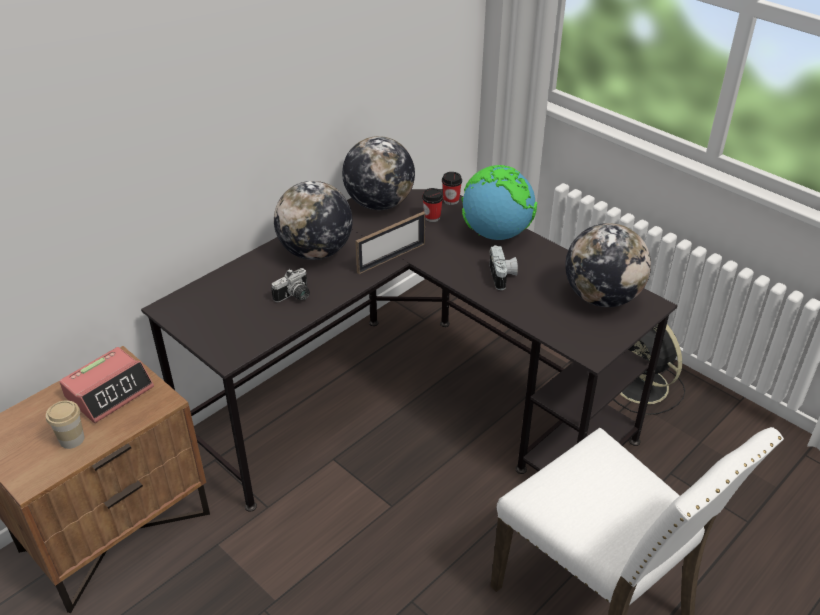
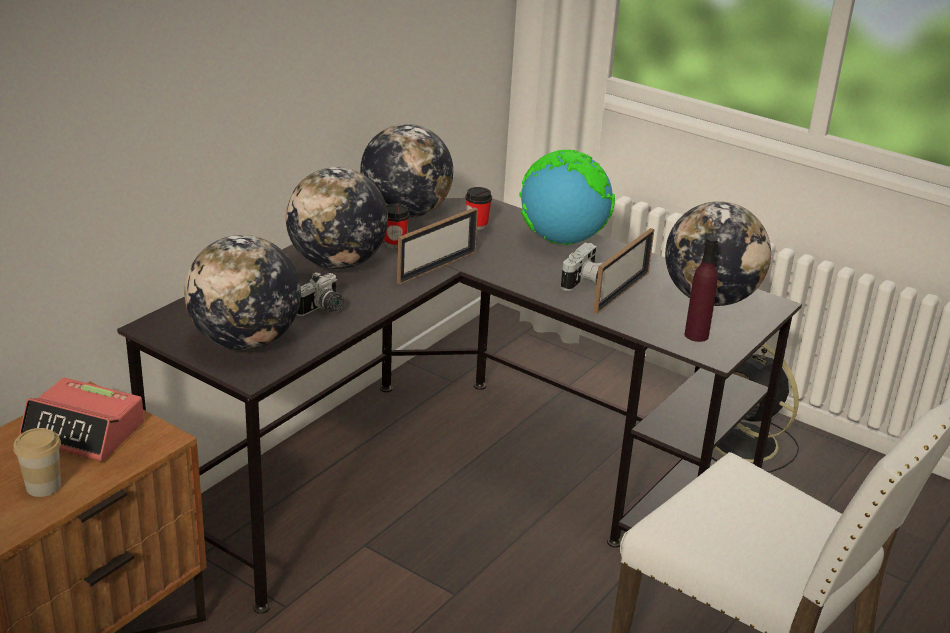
camera: 10 degrees left, 10 degrees down
(109, 392) = (84, 431): alarm clock -> alarm clock turned 75 degrees clockwise
(231, 325) = (245, 342): none -> globe
(451, 200) = (496, 208): cup -> cup (395, 243)
(503, 276) = (583, 282): camera -> camera turned 45 degrees clockwise
(531, 288) = (621, 292): none -> picture frame
(581, 334) = (696, 335): none -> purple bottle

